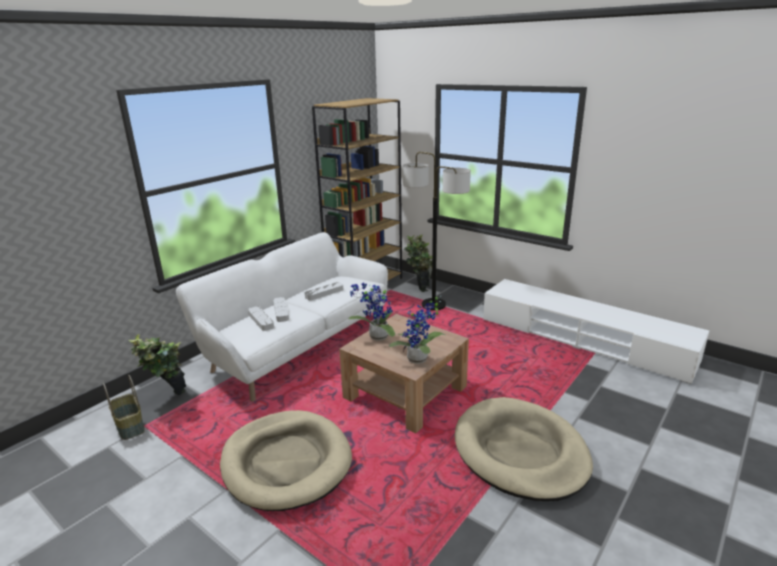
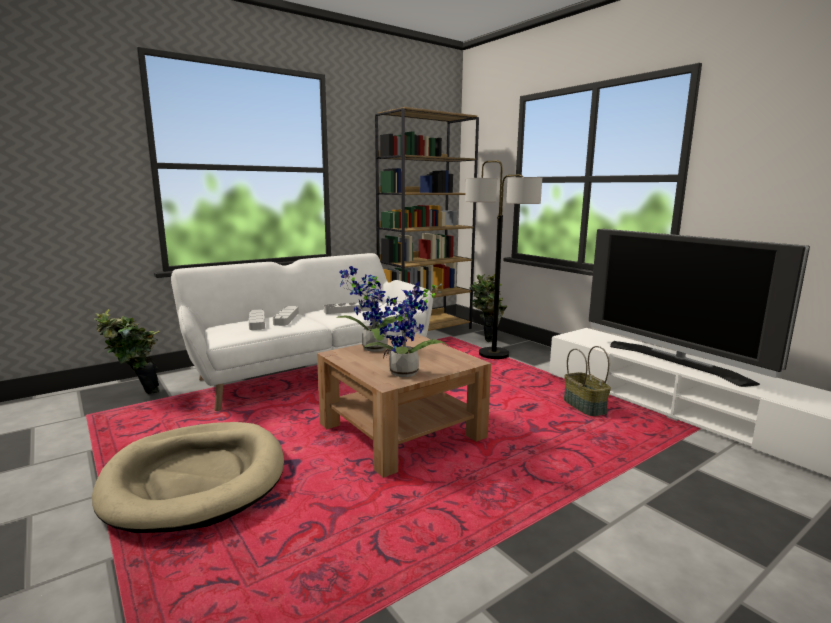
camera: 15 degrees right, 10 degrees down
(130, 426) = (73, 413): basket -> basket (585, 406)
(520, 452) = (526, 531): beige dog bed -> none
(576, 308) = (675, 362): none -> television

